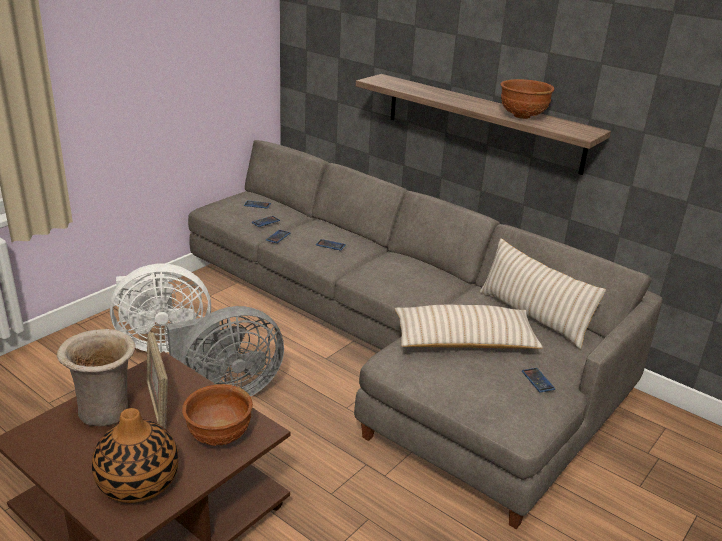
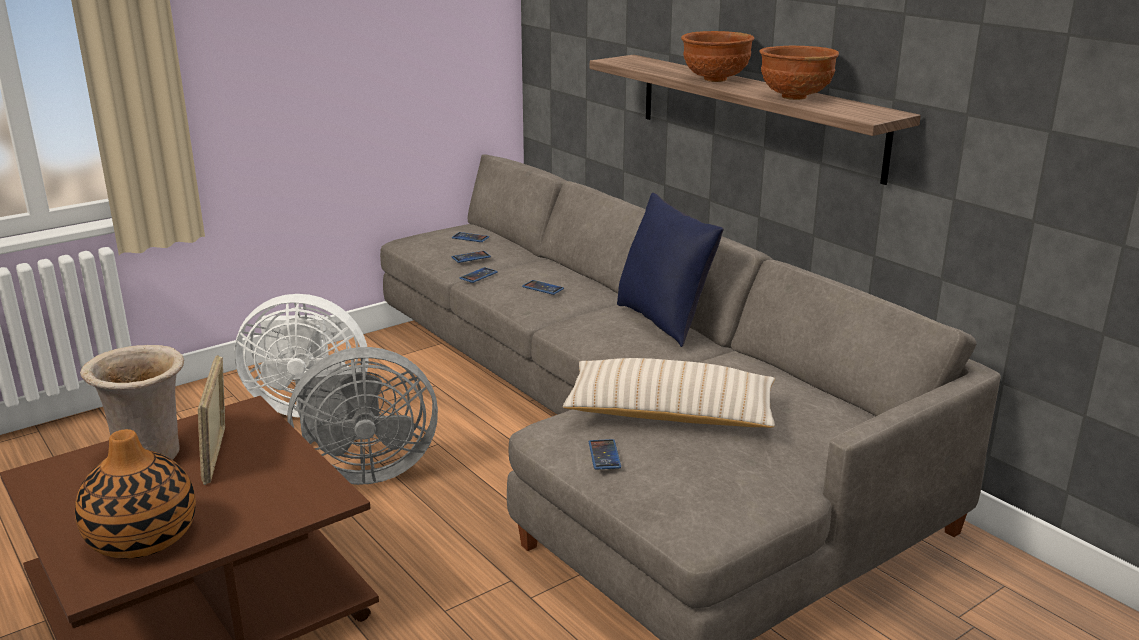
camera: 15 degrees right, 5 degrees down
(218, 436) = (272, 497): brown bowl -> brown bowl (714, 79)
(424, 267) = (664, 321): none -> blue pillow
(533, 316) = (795, 392): beige pillow -> none
(538, 380) = (754, 471): phone -> phone (604, 455)

